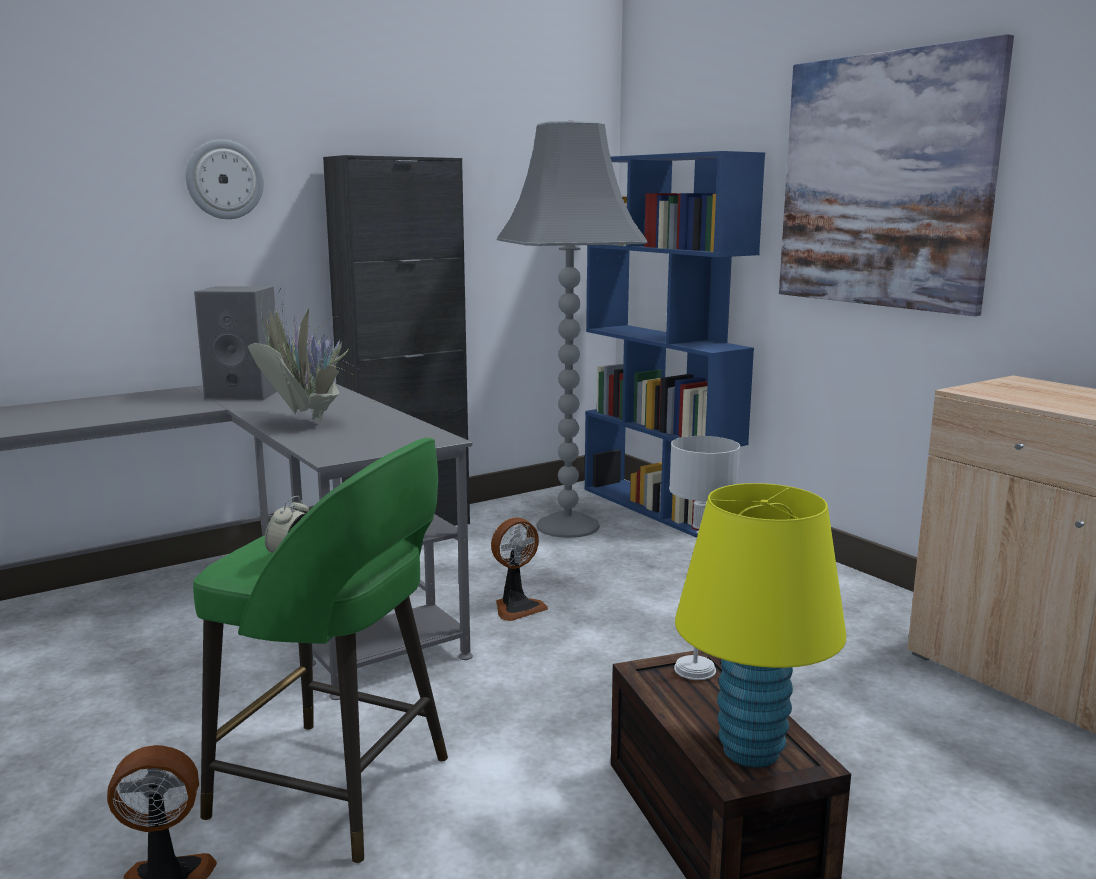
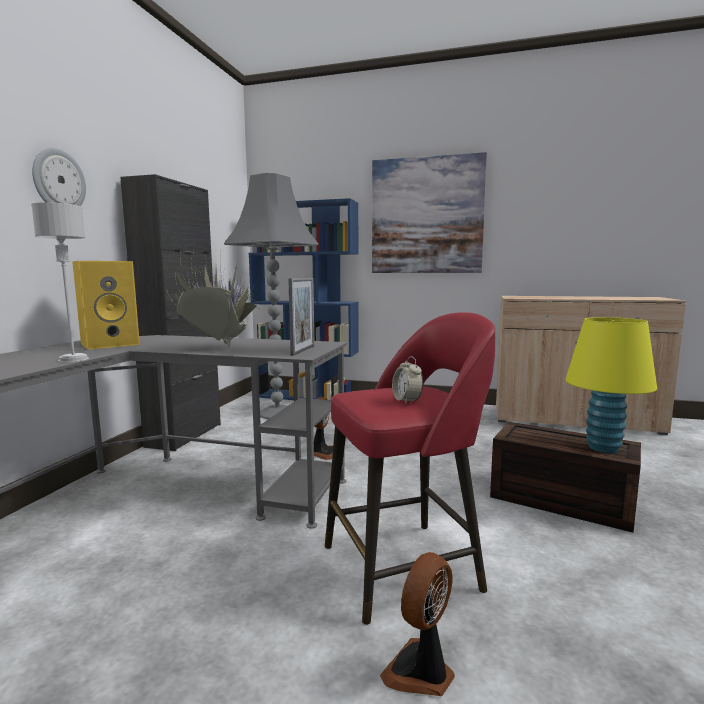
camera: 40 degrees left, 5 degrees down
(246, 393) = (111, 344): grey speaker -> yellow speaker
(337, 789) = (405, 567): green stool -> red stool
(364, 447) = (303, 350): none -> picture frame
(694, 670) = (523, 430): grey table lamp -> grey table lamp (73, 359)

